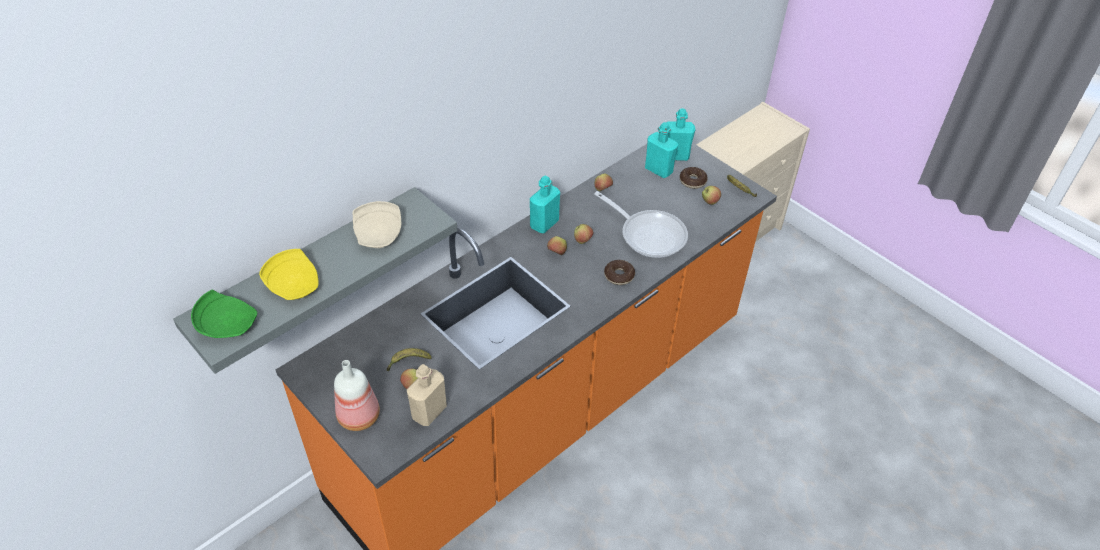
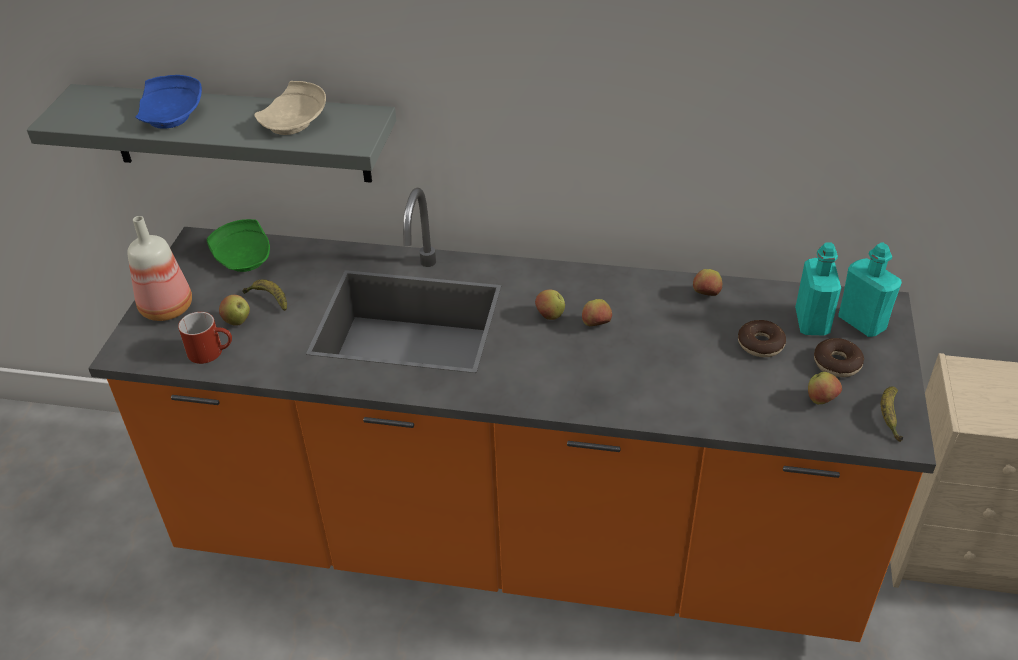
camera: 55 degrees right, 5 degrees down
(227, 323) = (86, 110): green plate -> green plate (245, 257)
(294, 284) = (172, 115): yellow plate -> blue plate
(429, 412) = (212, 351): beige bottle -> red mug
(544, 224) = (585, 281): turquoise bottle -> none
(619, 276) = (573, 387): donut -> donut (760, 344)
(648, 234) = (680, 375): frying pan -> none

